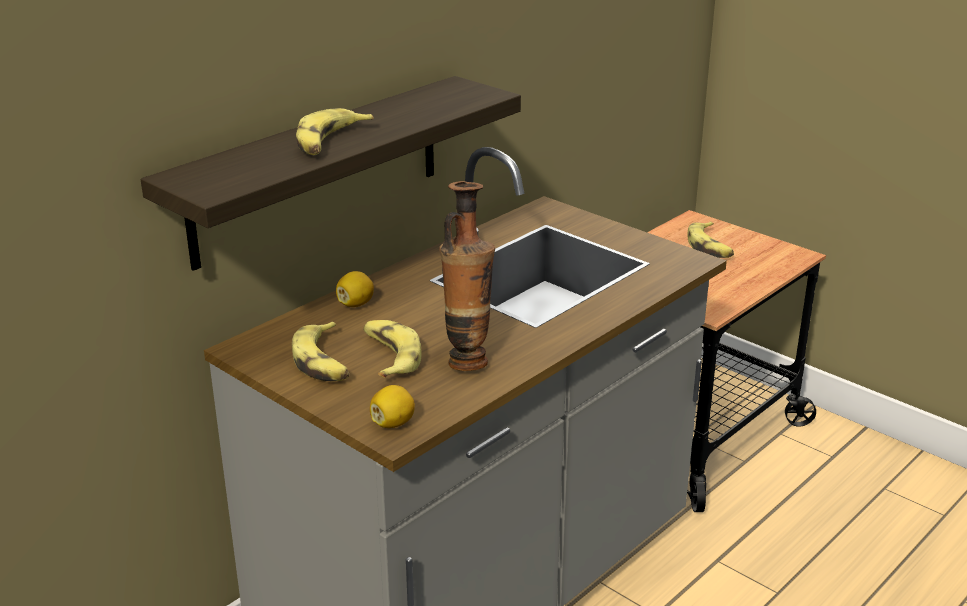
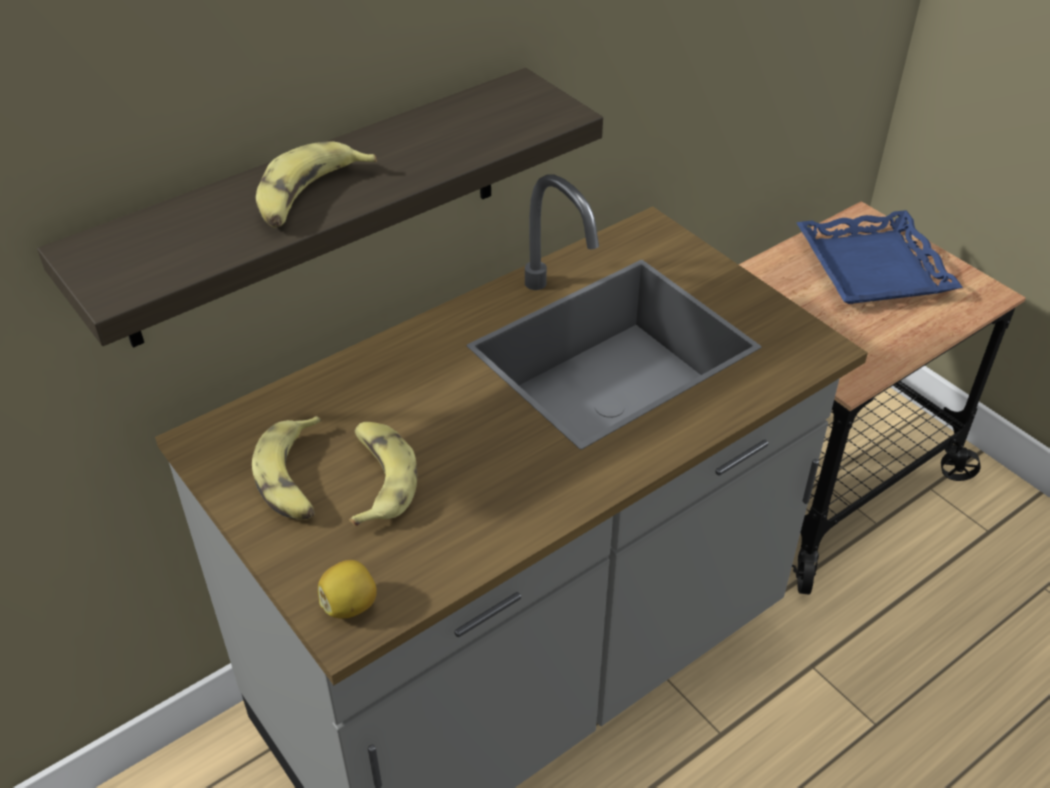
camera: 10 degrees right, 15 degrees up
(356, 304) = (362, 377): lemon -> none
(467, 359) = (477, 497): vase -> none
(710, 247) = (874, 268): banana -> blue tray

